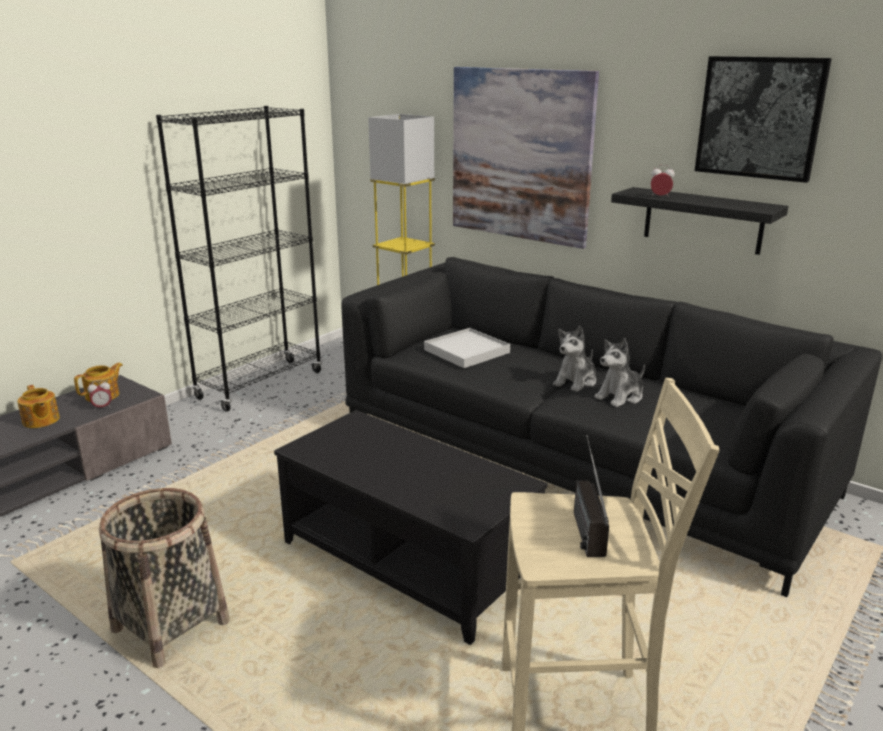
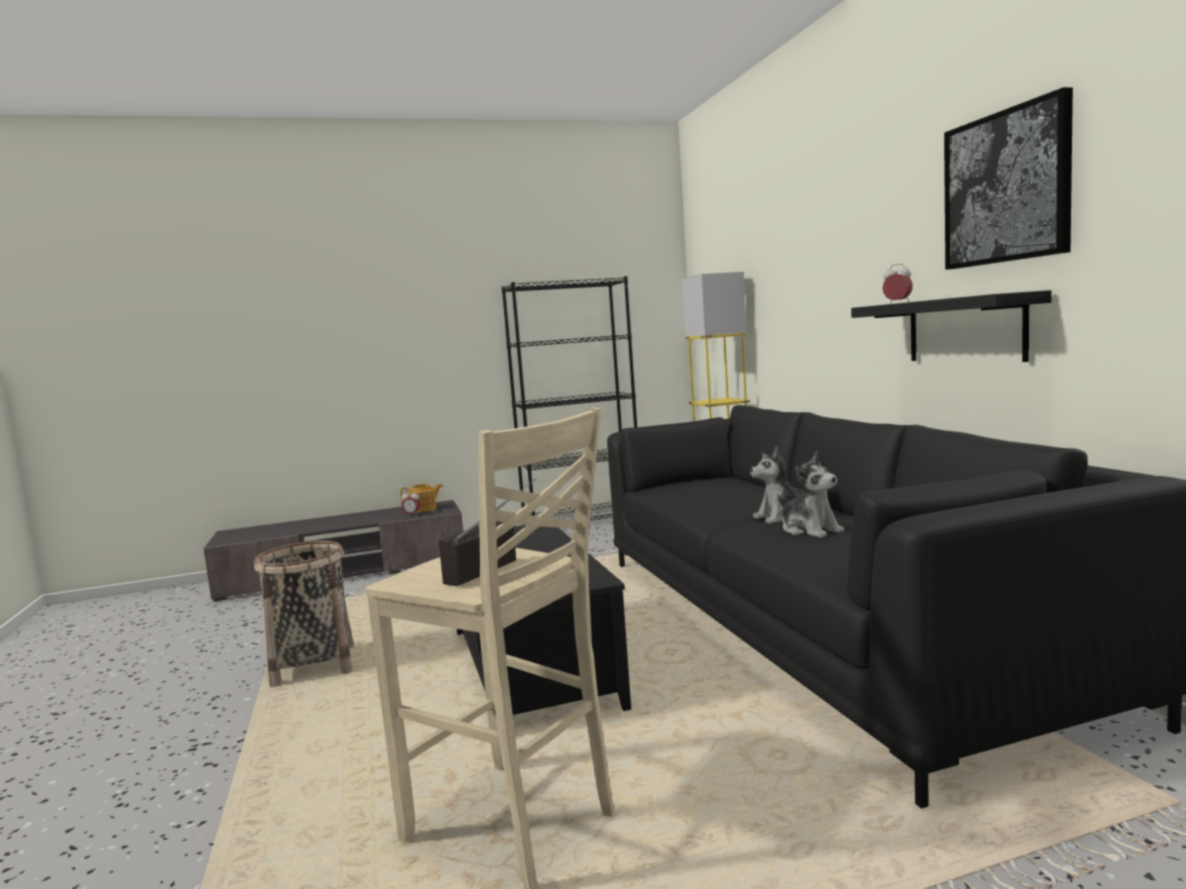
camera: 35 degrees right, 15 degrees down
(40, 421) = (366, 518): teapot -> none
(466, 351) = (707, 489): white tray -> none
(520, 155) = (807, 294): picture -> none
(620, 397) = (810, 530): plush toy -> plush toy turned 120 degrees counterclockwise

